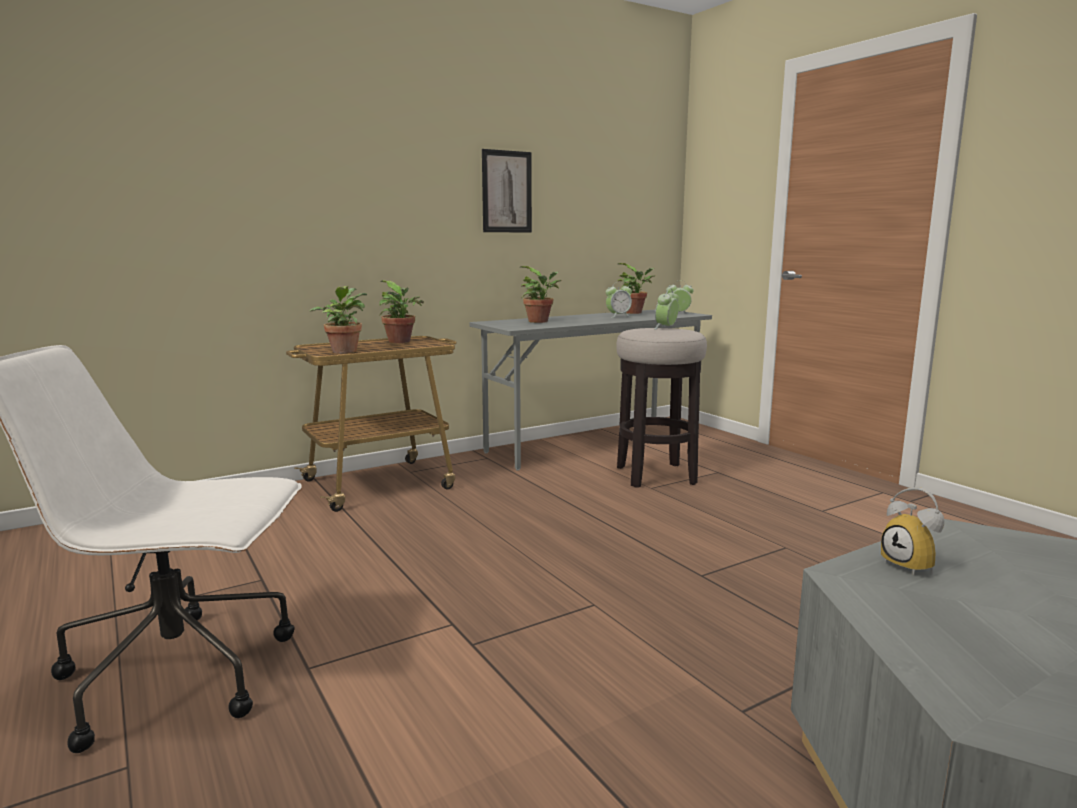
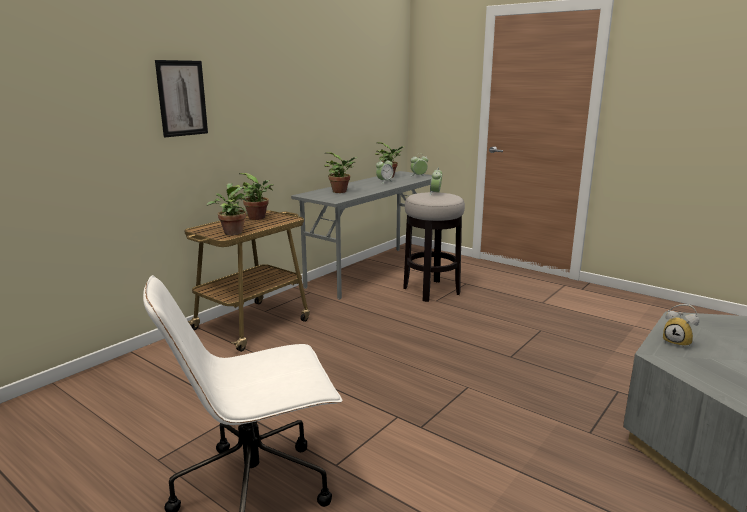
camera: 20 degrees left, 5 degrees up
(506, 192) = (308, 97): picture -> picture (182, 98)

